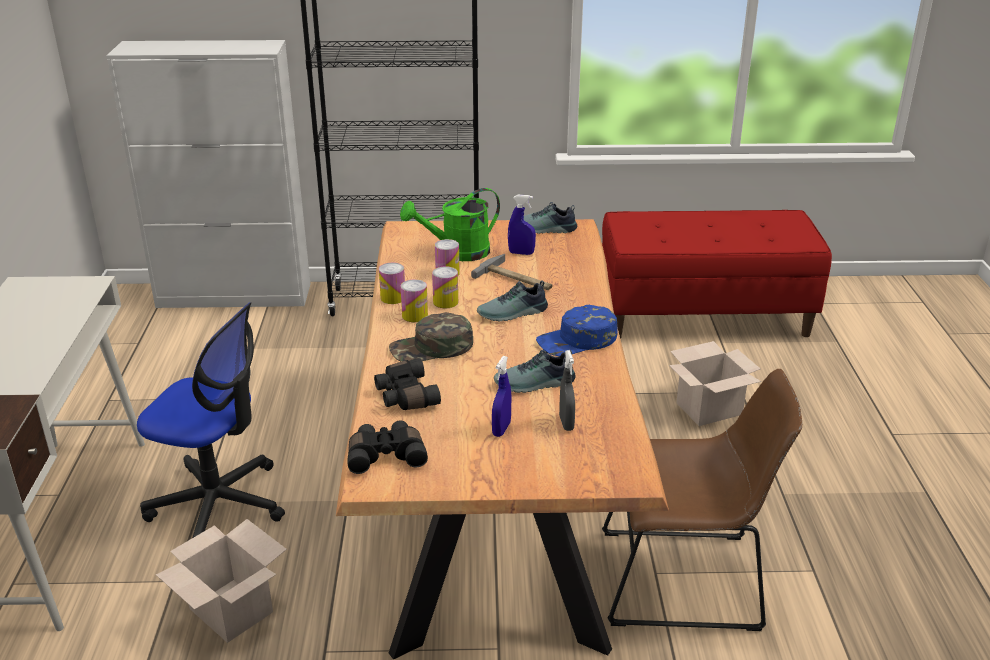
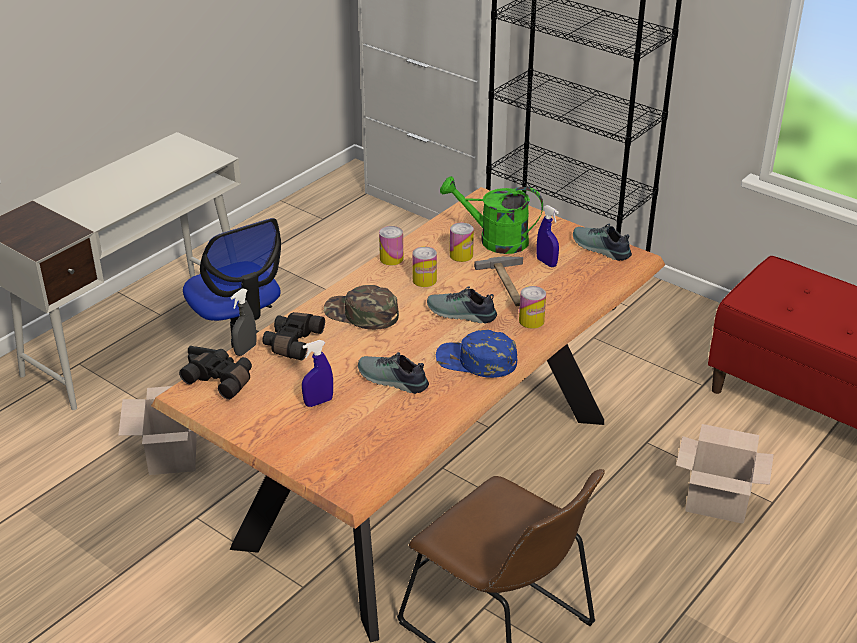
camera: 40 degrees right, 5 degrees up
(415, 315) = (386, 281): can -> can (531, 321)
(566, 423) = (368, 422): grey spray bottle -> grey spray bottle (245, 350)

